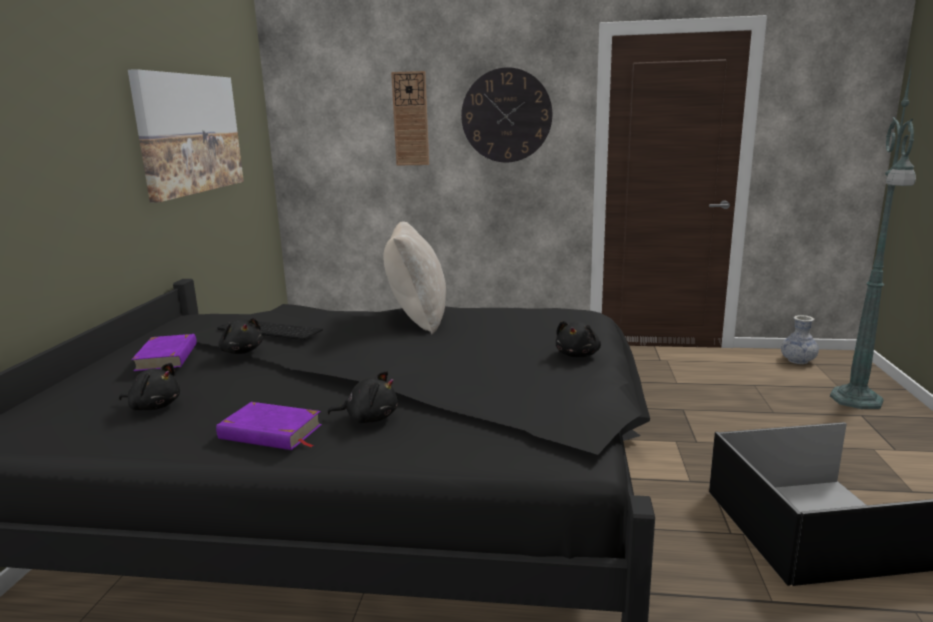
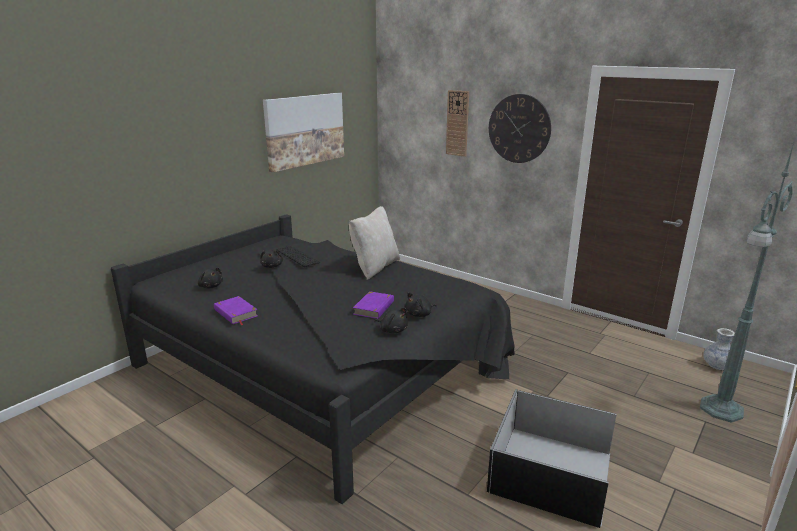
camera: 30 degrees right, 5 degrees up
(167, 357) = (239, 261): purple book -> purple book (374, 308)
(369, 418) = (279, 319): black plush toy -> black plush toy (392, 330)

